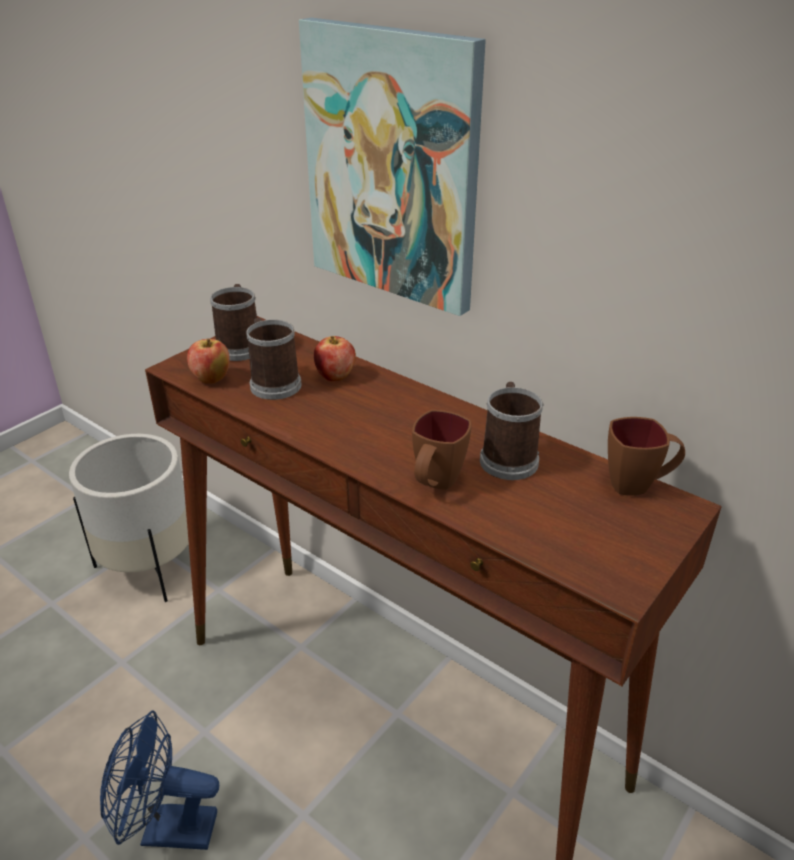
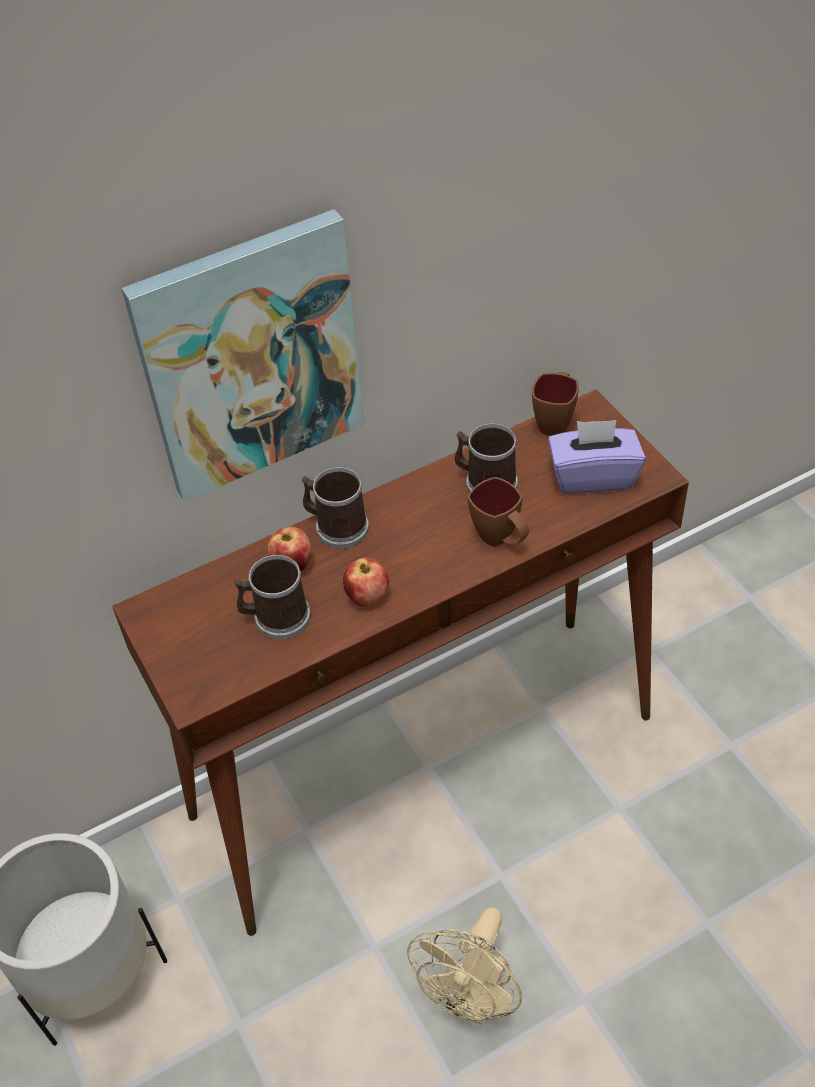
camera: 65 degrees left, 15 degrees up
(167, 829) = (471, 998): blue fan -> beige fan
(211, 379) = (238, 670): apple -> apple (367, 597)
(240, 346) = (178, 633): mug -> mug (336, 526)
(578, 532) = (593, 476): none -> purple tissue box

